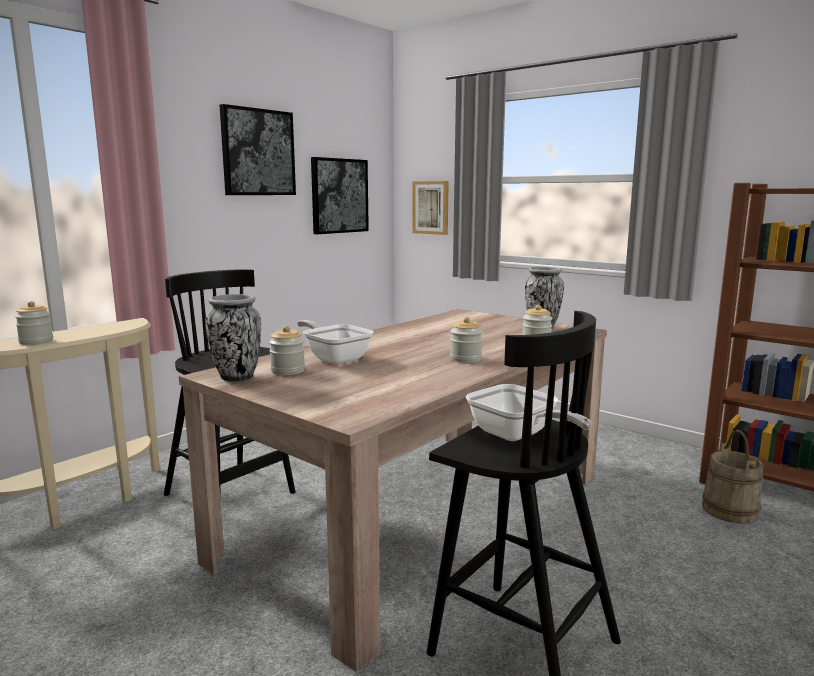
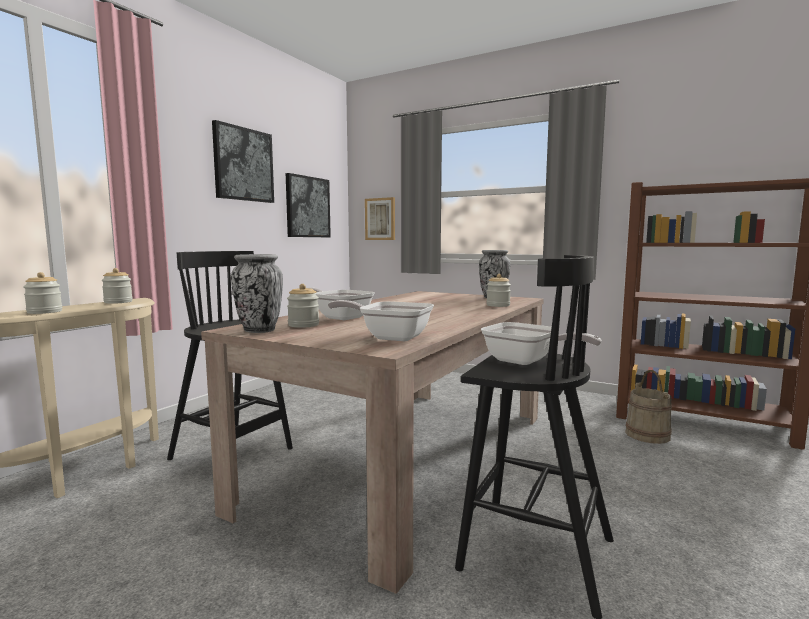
camera: 10 degrees left, 5 degrees down
(367, 397) = (389, 337): none -> frying pan
(465, 359) = (451, 314): jar -> jar (118, 302)

